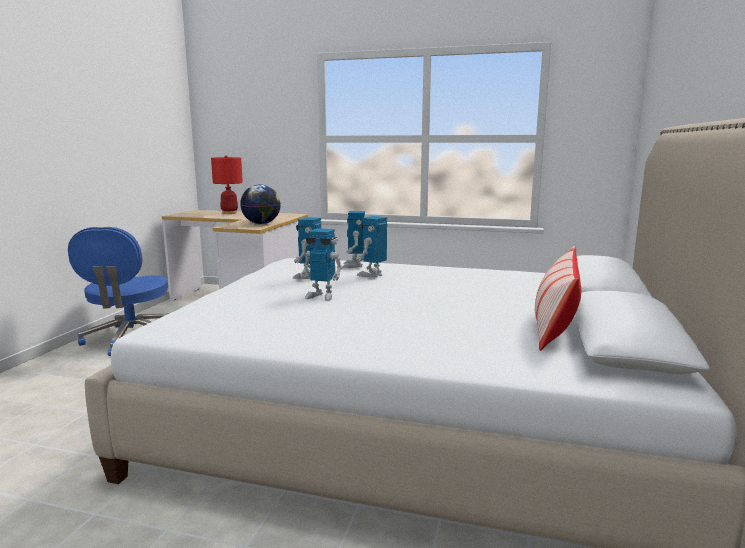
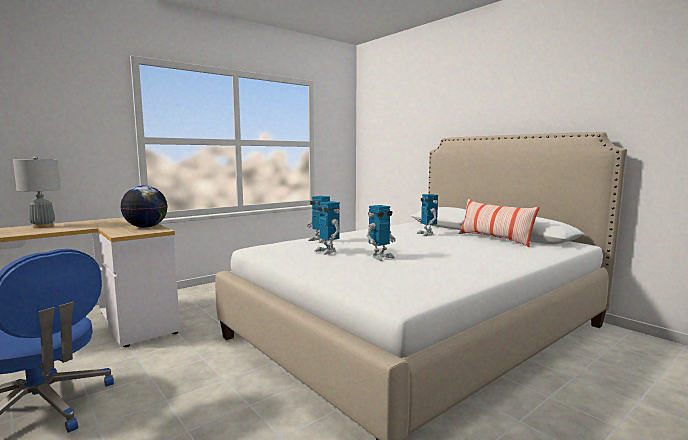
camera: 55 degrees left, 5 degrees down
(229, 213) = (43, 226): red table lamp -> grey table lamp
(372, 275) = (353, 241): toy robot -> toy robot (426, 234)

